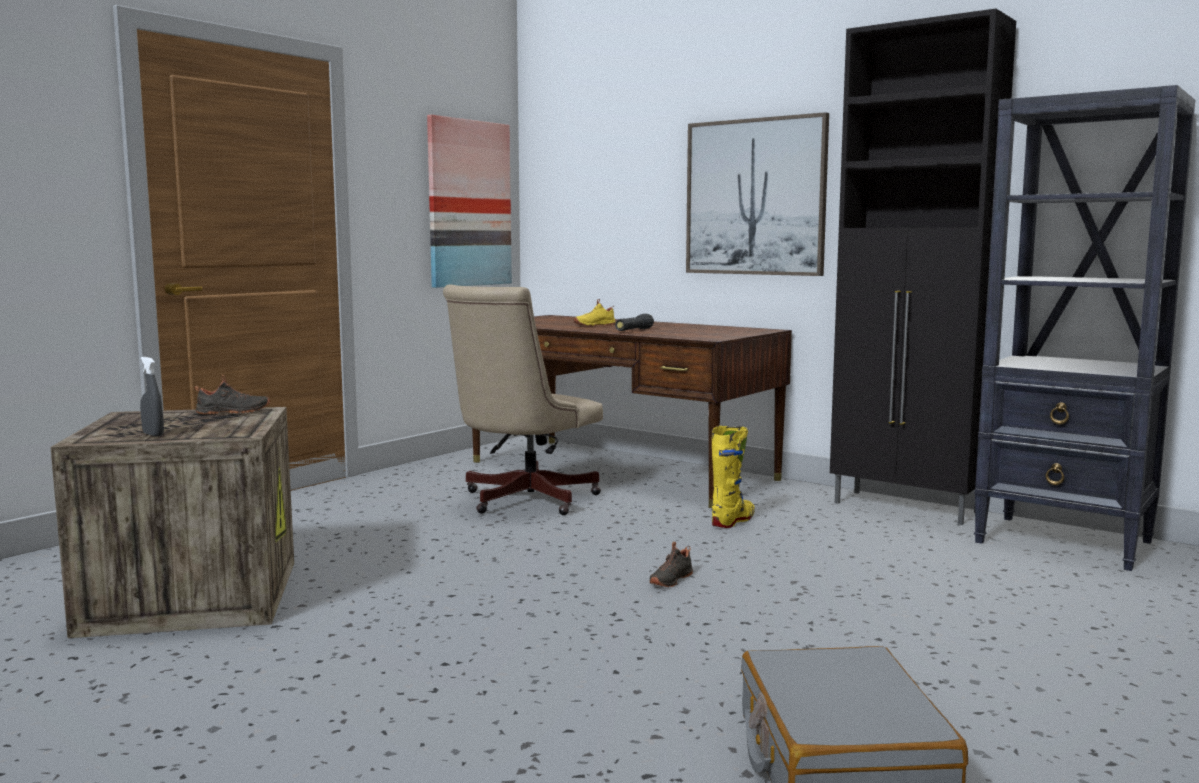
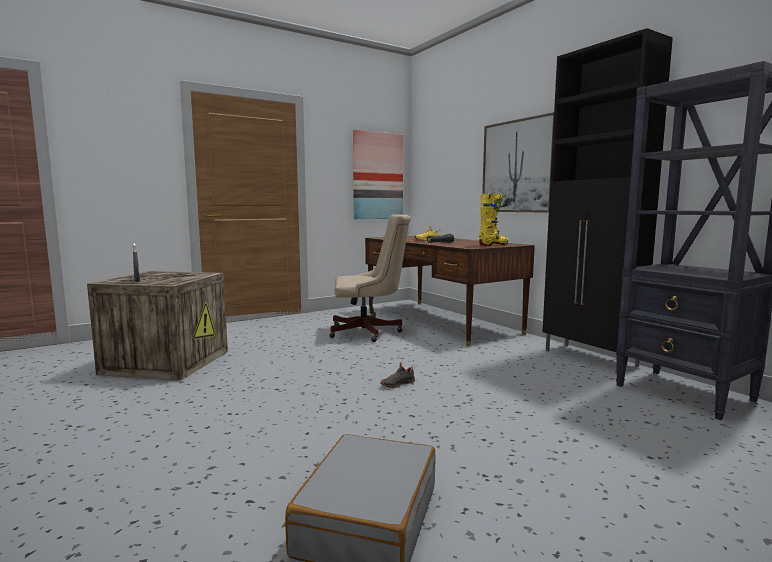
camera: 20 degrees right, 0 degrees up
(233, 412) = (194, 274): black shoe -> none
(522, 501) = (369, 332): beige office chair -> beige office chair turned 150 degrees counterclockwise
(733, 521) = (471, 354): yellow boot -> yellow boot (493, 245)

